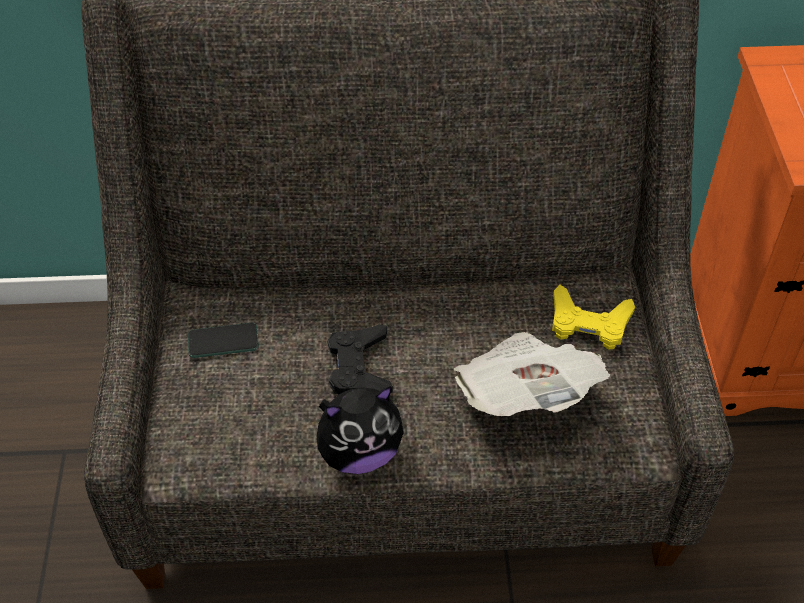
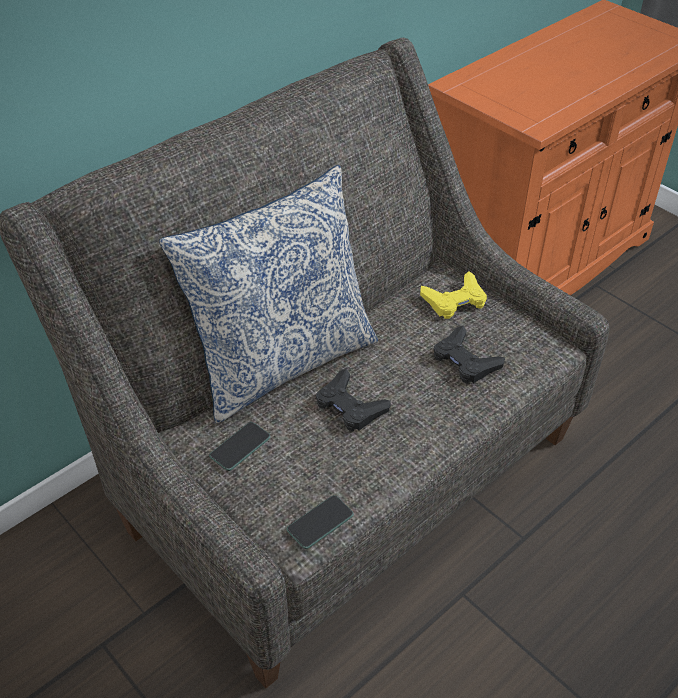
camera: 40 degrees left, 5 degrees down
(213, 460) = (320, 522): none -> phone
(346, 281) = (282, 361): none -> pillow
(359, 453) = (407, 455): plush toy -> none
(525, 395) = (465, 361): newspaper -> black game controller

